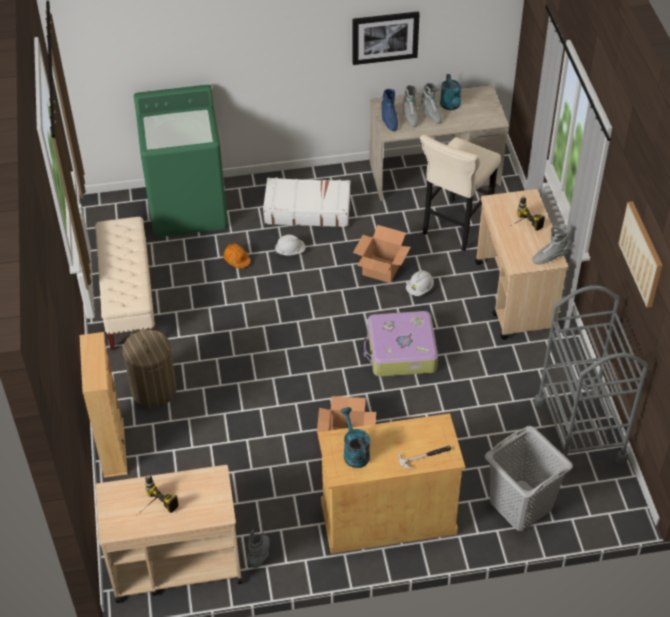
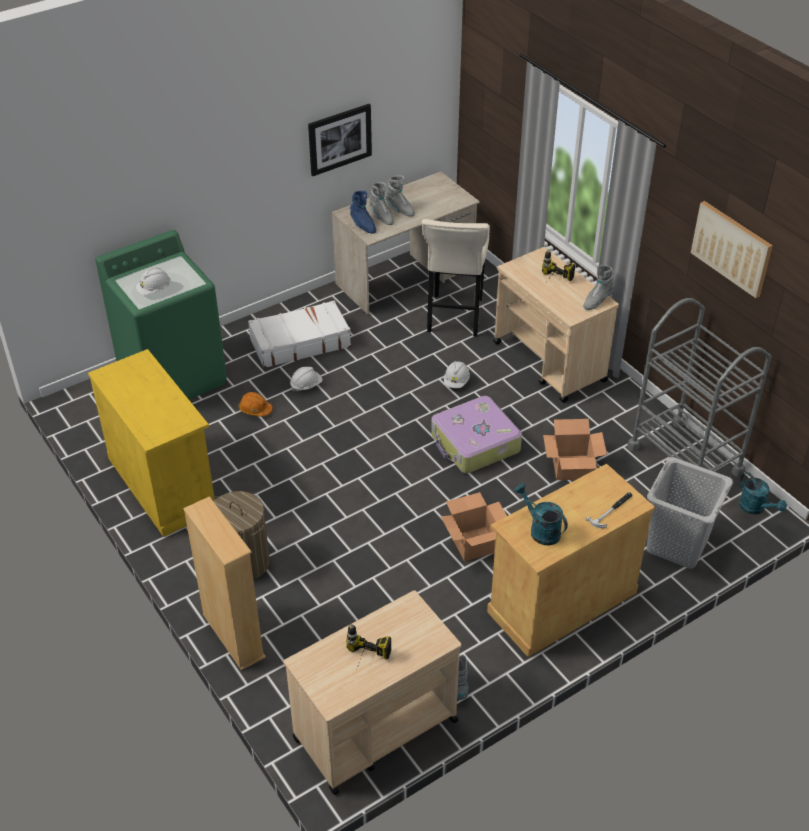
camera: 25 degrees left, 5 degrees down
(129, 301) = (163, 484): beige bench -> yellow cabinet
(168, 136) = (154, 290): none -> white hard hat
(382, 269) = (408, 375): cardboard box -> cardboard box (572, 467)
(451, 106) = (414, 198): turquoise watering can -> turquoise watering can (755, 508)

